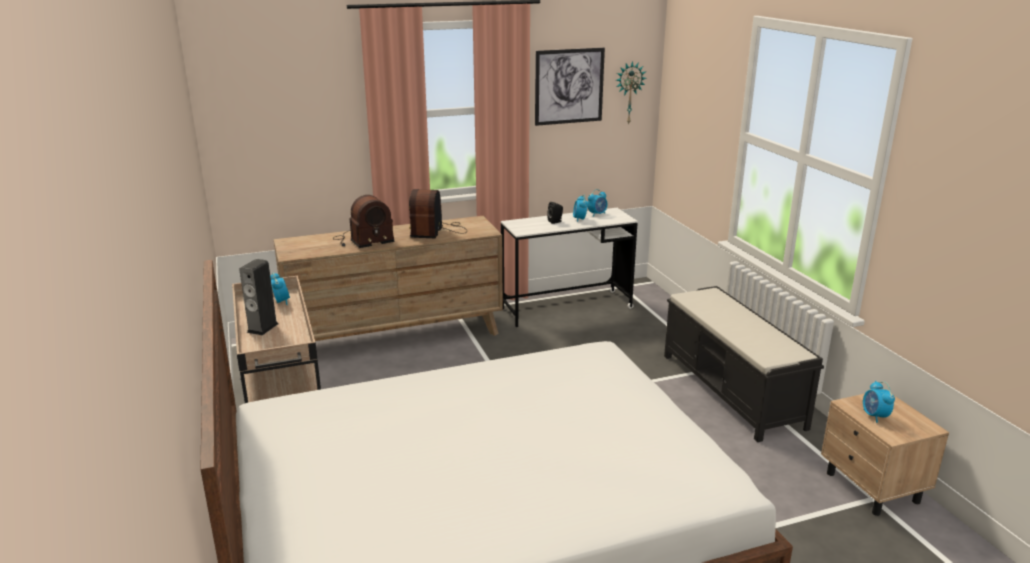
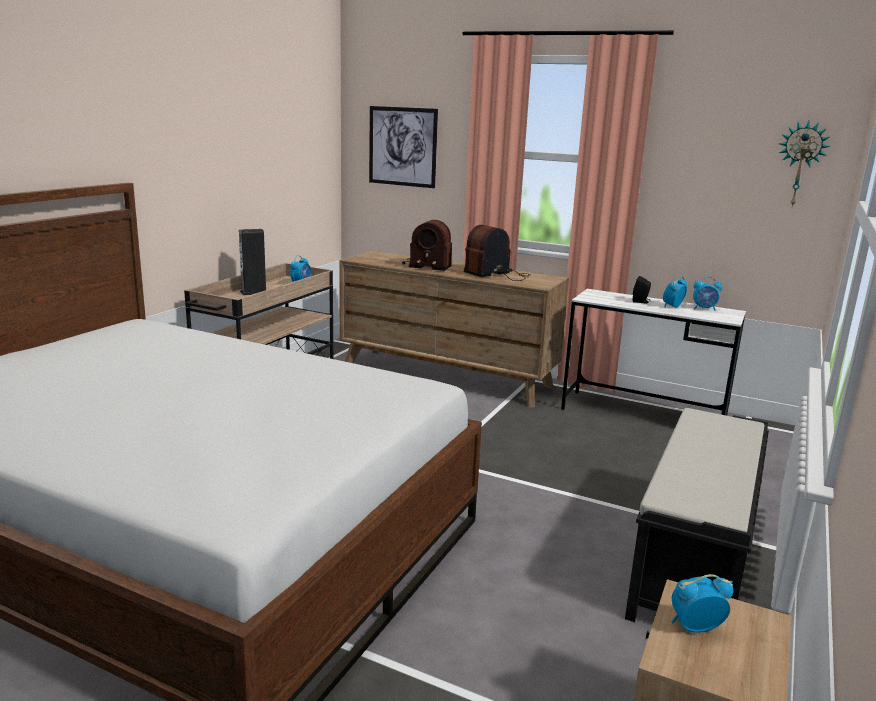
camera: 45 degrees right, 5 degrees down
(569, 86) = (710, 145): picture -> picture (402, 146)
(874, 416) = (694, 627): alarm clock -> alarm clock turned 45 degrees clockwise

